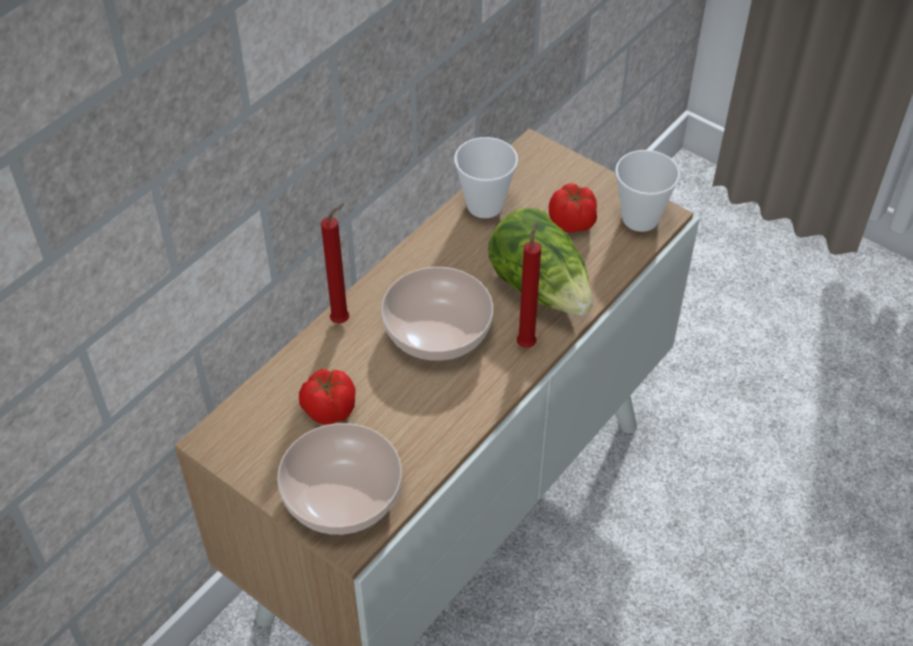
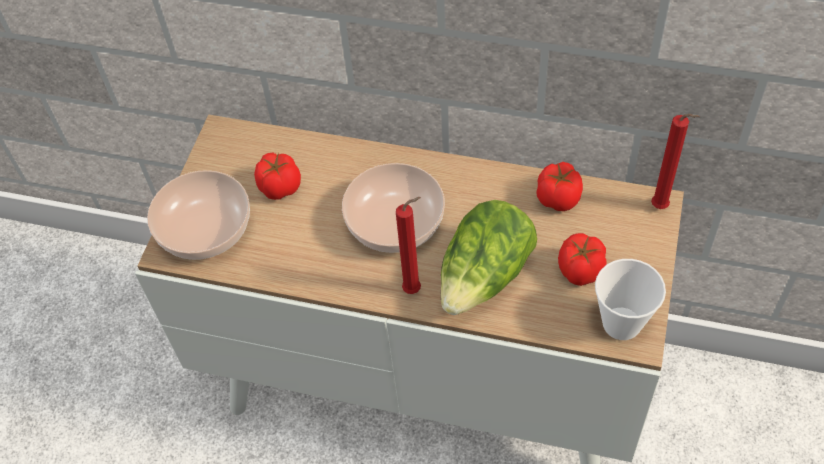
camera: 70 degrees right, 5 degrees up
(343, 320) = (372, 157): red candle -> red candle (662, 207)
(484, 205) = (558, 197): cup -> tomato

